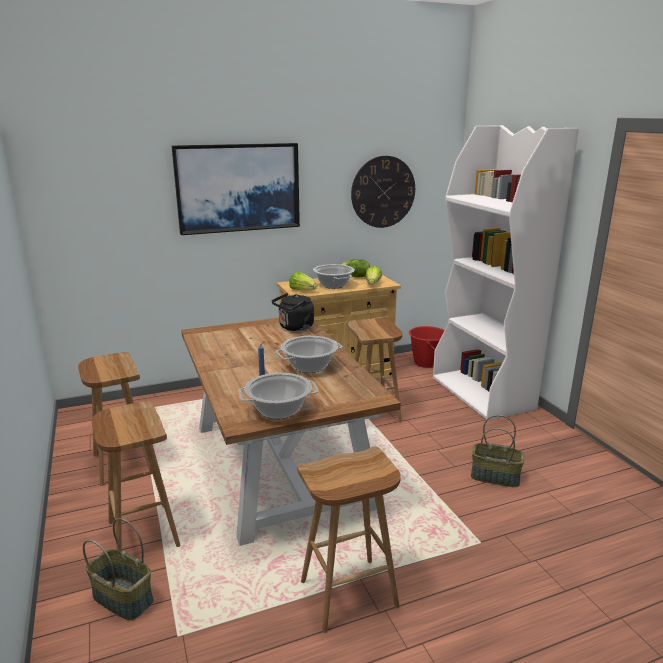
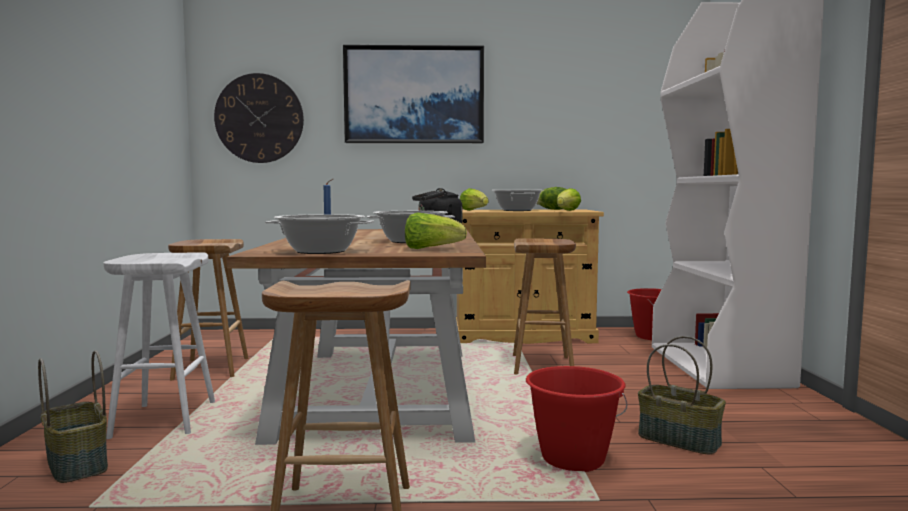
camera: 20 degrees right, 15 degrees down
(142, 533) = (164, 419): brown stool -> white stool
(347, 389) = (431, 249): none -> lettuce
(383, 192) = (595, 109): wall clock -> wall clock (259, 118)
(447, 509) = (572, 459): none -> red bucket

